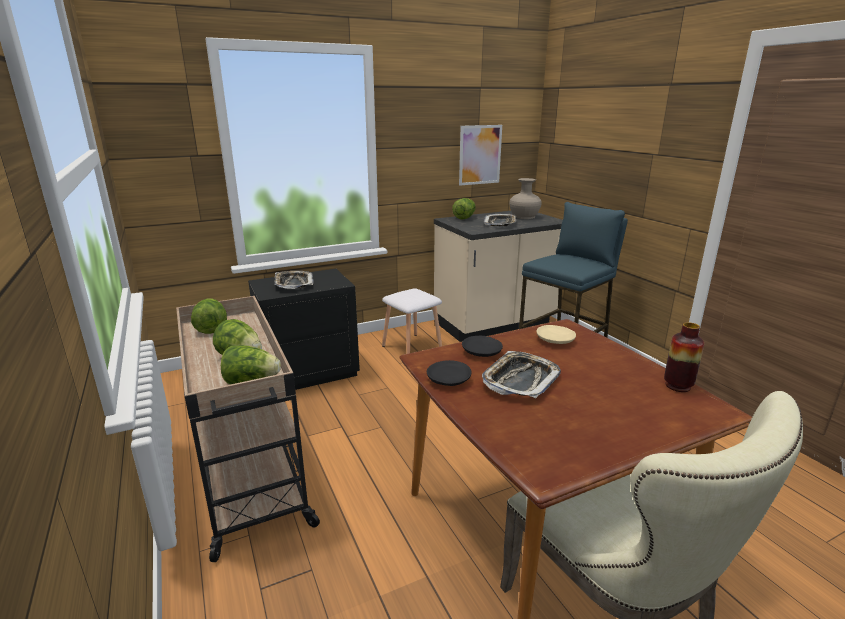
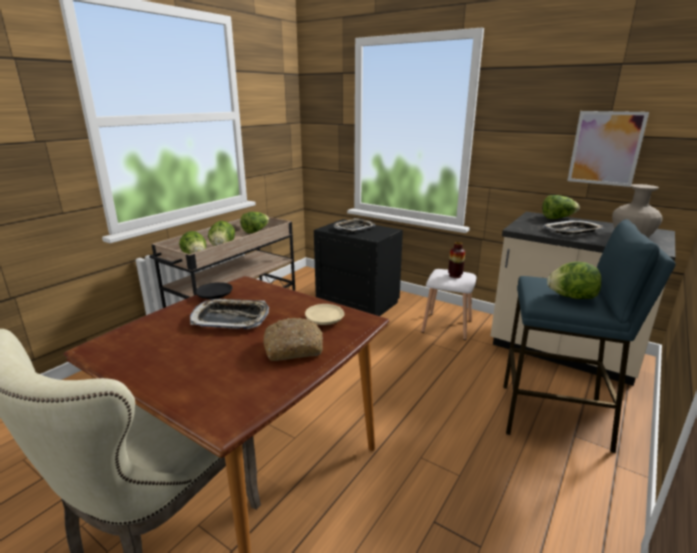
camera: 60 degrees right, 0 degrees up
(482, 352) = (271, 297): black plate -> none
(578, 263) = (571, 297): none -> lettuce
(602, 362) = (294, 348): none -> bread
(678, 386) = (267, 394): vase -> vase (455, 276)

